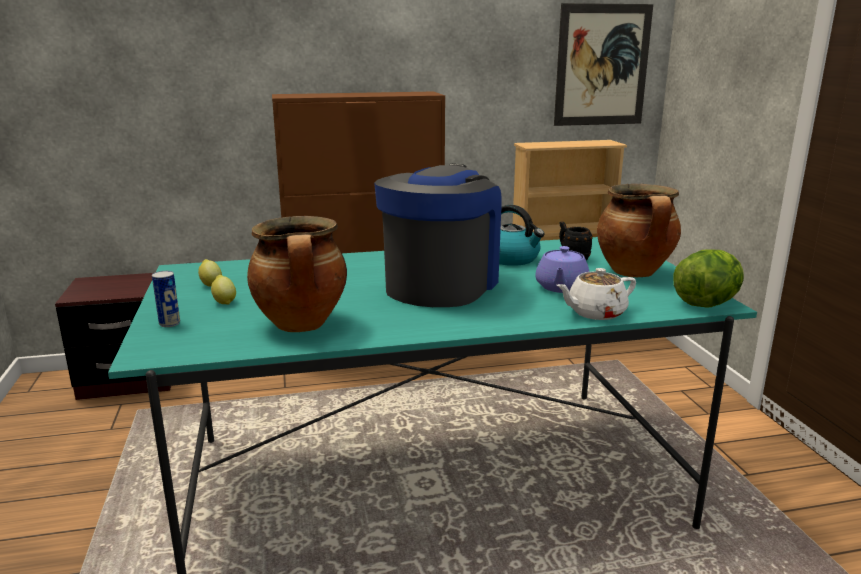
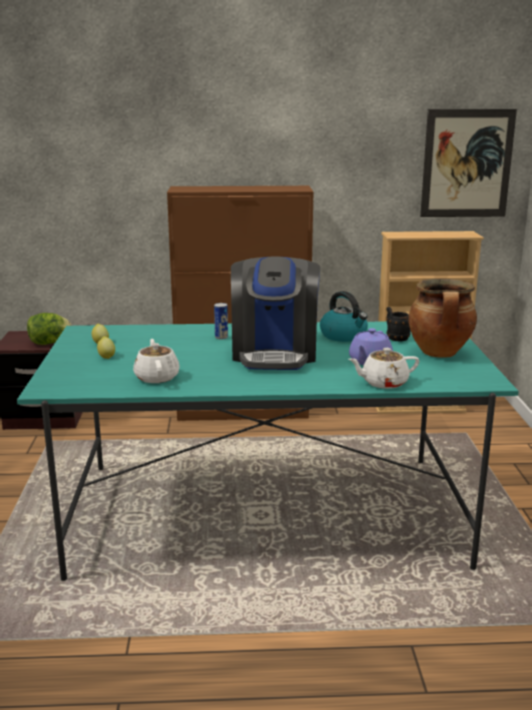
camera: 10 degrees right, 0 degrees up
(169, 323) = (64, 370): can -> can (221, 337)
(302, 325) = (157, 377): cooking pot -> white teapot
(441, 284) = (275, 353): coffee machine -> coffee machine turned 150 degrees clockwise
(706, 303) = (480, 381): lettuce -> lettuce (49, 343)

